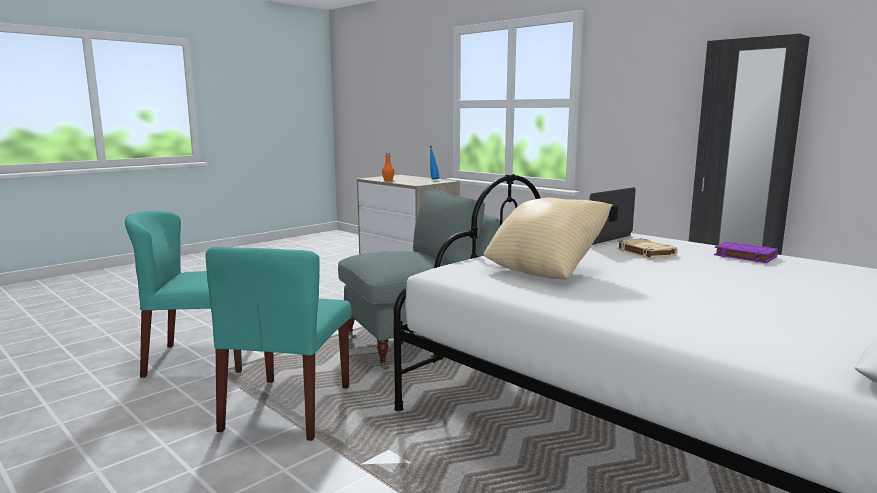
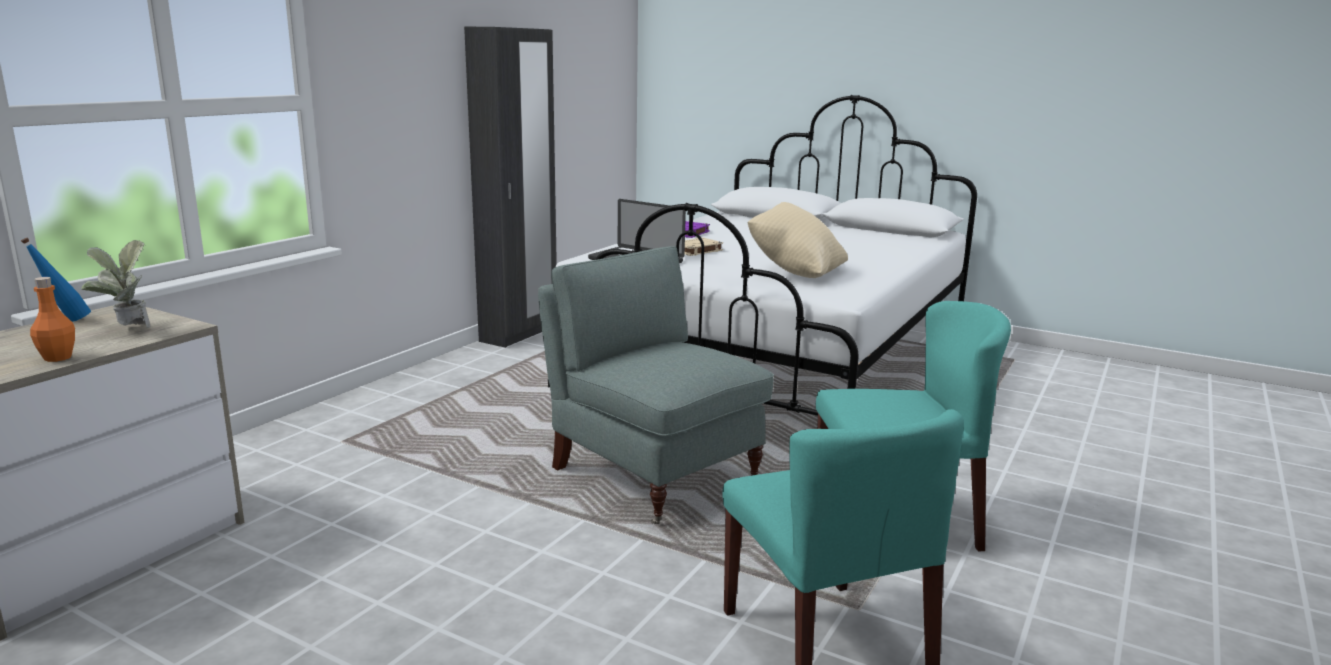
camera: 105 degrees left, 5 degrees up
(417, 182) = (127, 330): none -> potted plant

